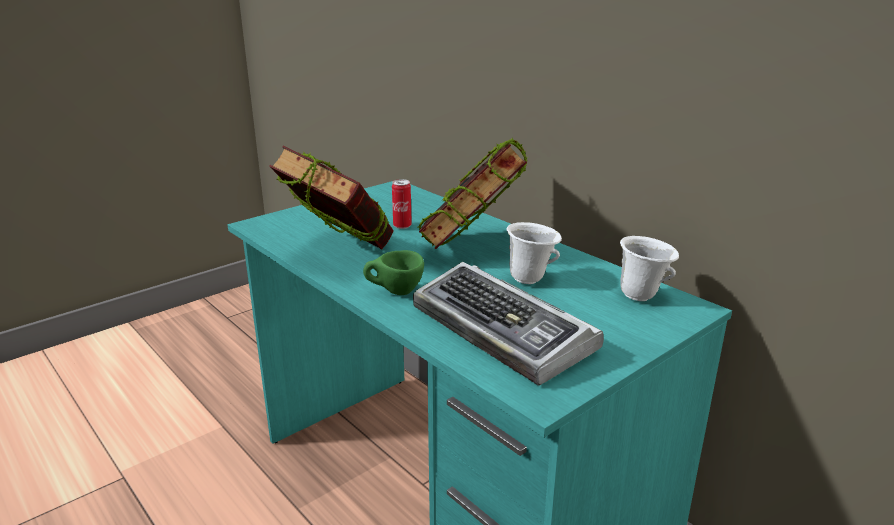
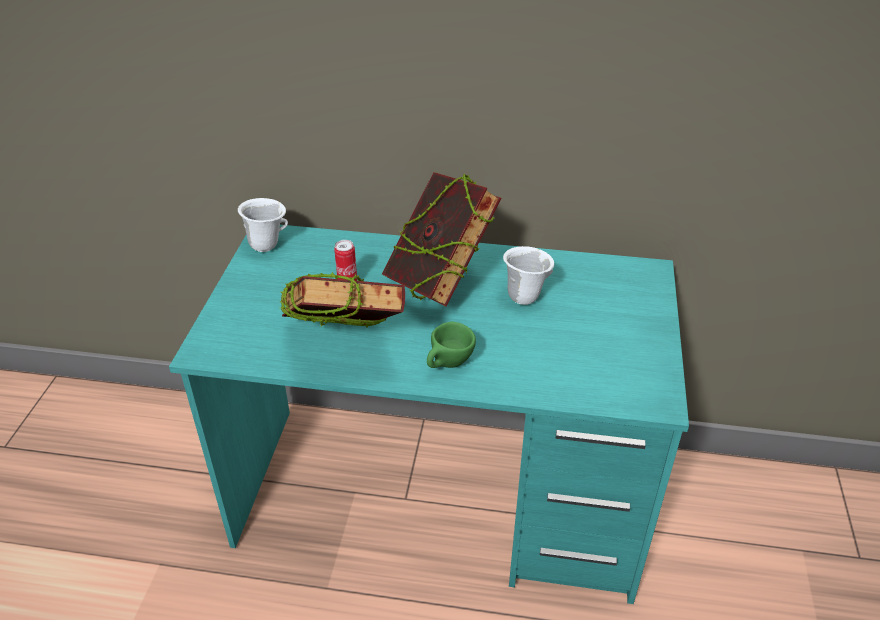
camera: 40 degrees left, 15 degrees up
(504, 332) = (572, 360): keyboard -> none
(642, 296) = (612, 275): white mug -> white mug (267, 245)

